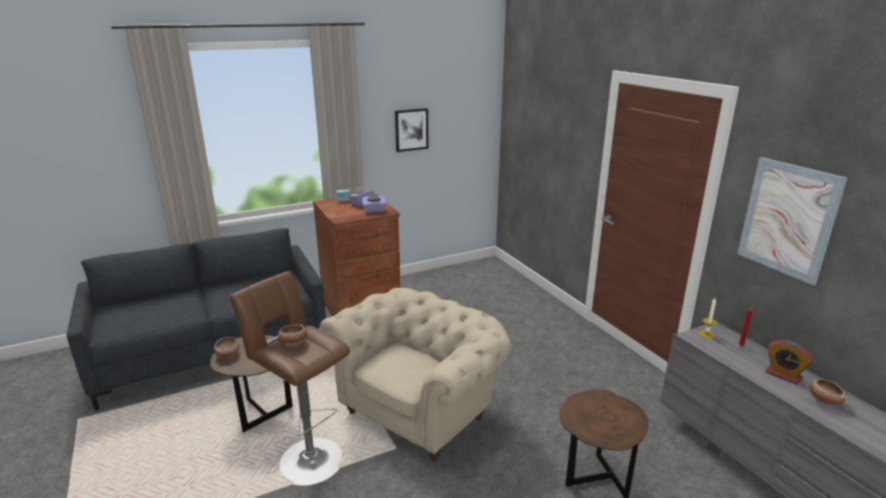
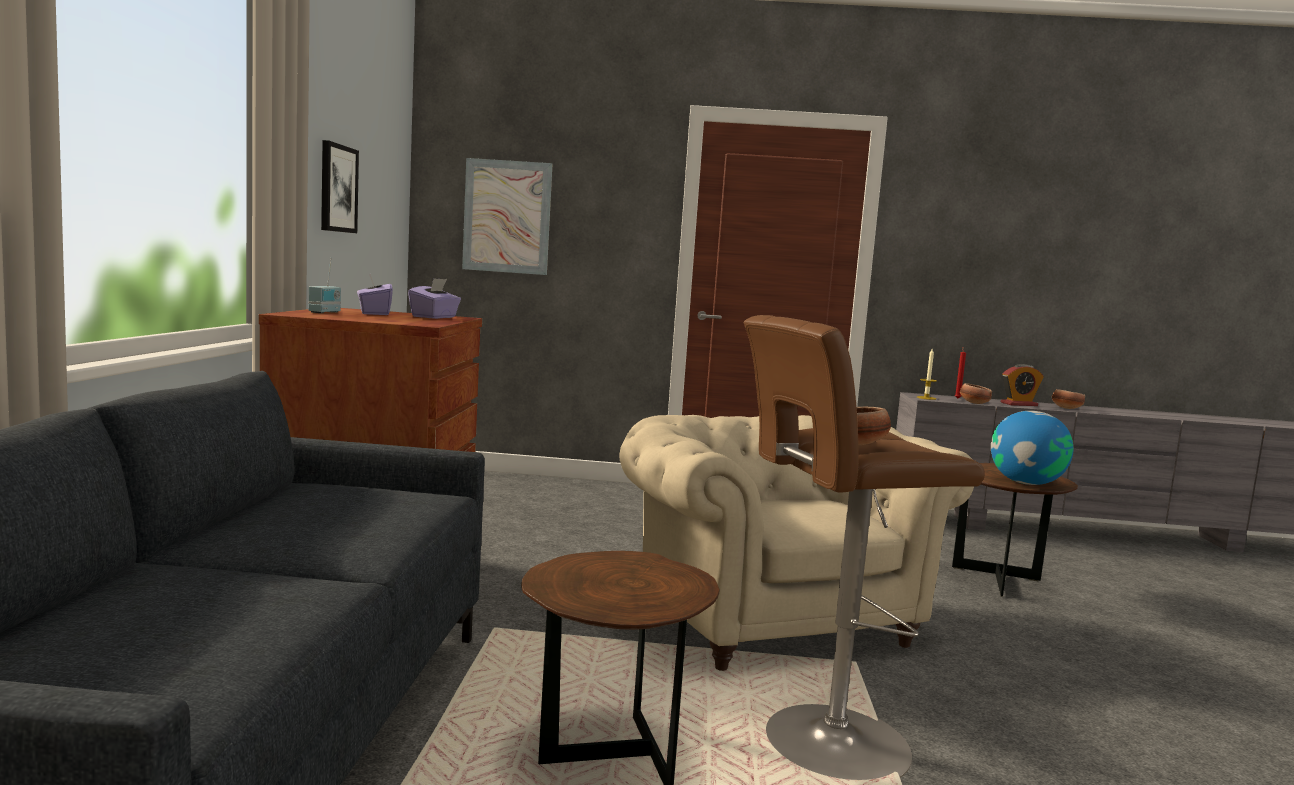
camera: 60 degrees left, 15 degrees down
(228, 354) = (593, 599): bowl -> bowl (974, 403)
(584, 425) = (1026, 483): none -> globe
(787, 219) = (964, 250): picture -> picture (507, 217)

